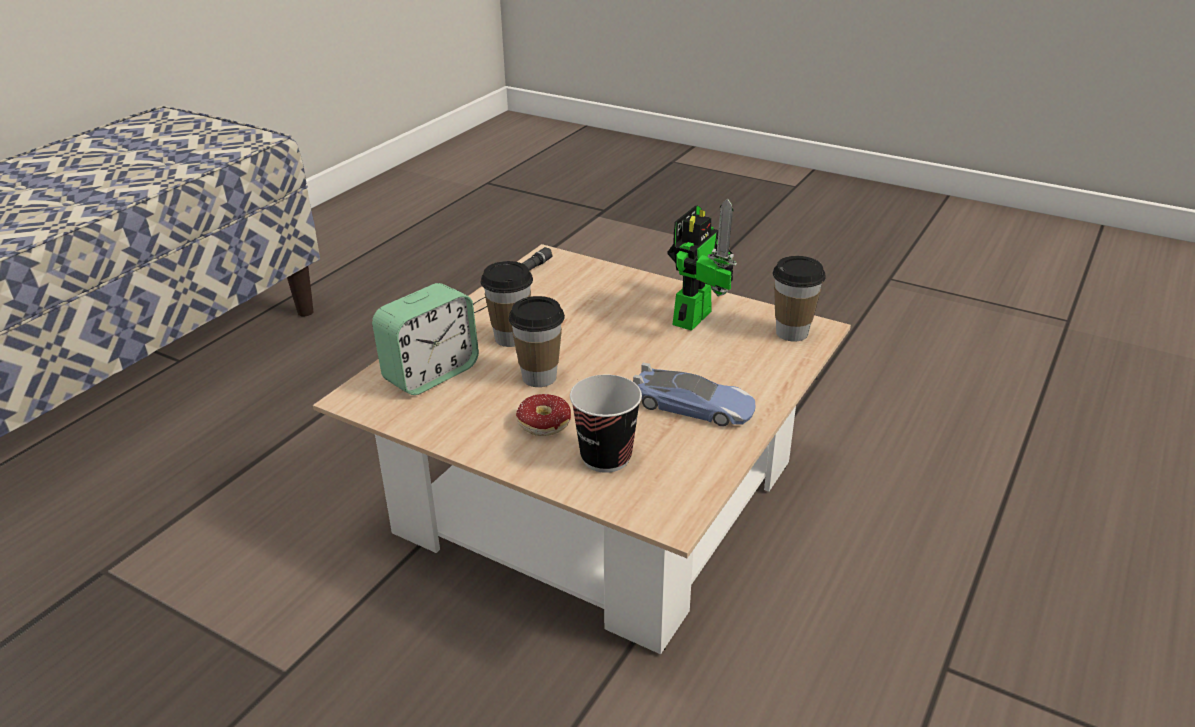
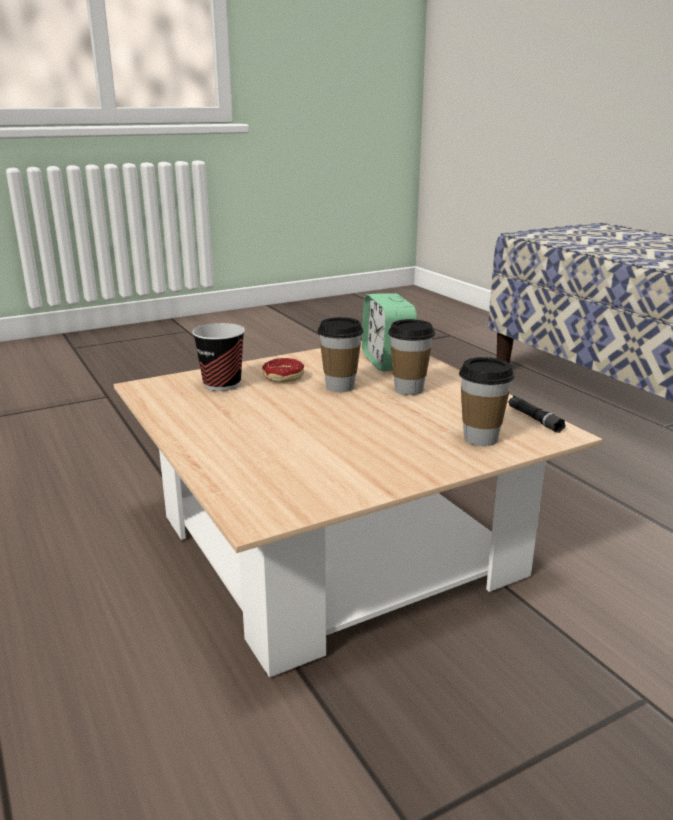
camera: 120 degrees right, 10 degrees down
(694, 406) = (228, 422): toy car -> none
(695, 314) = (363, 466): toy robot -> none
(792, 333) = (267, 501): cup -> cup (480, 439)

